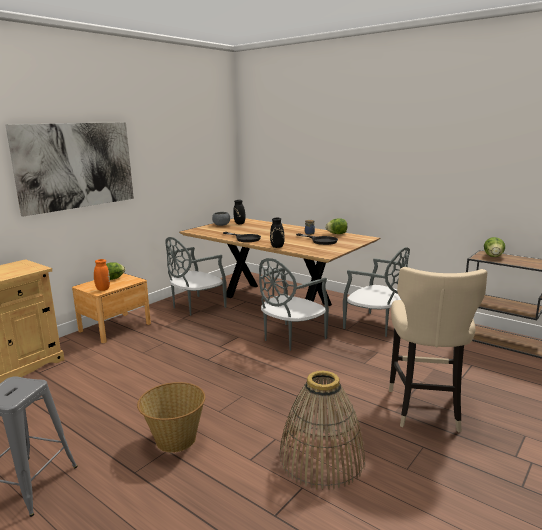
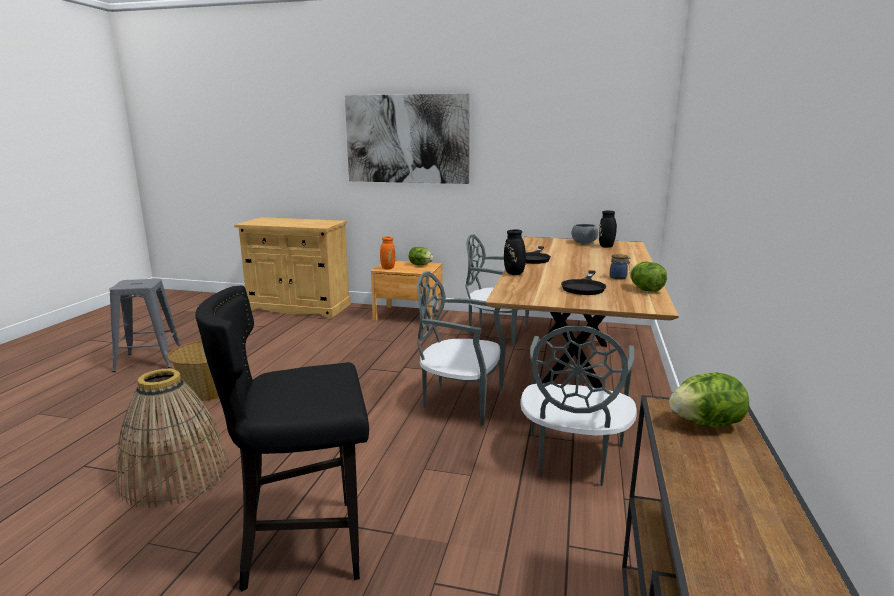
camera: 65 degrees right, 0 degrees up
(425, 408) = (304, 545): beige stool -> black stool

